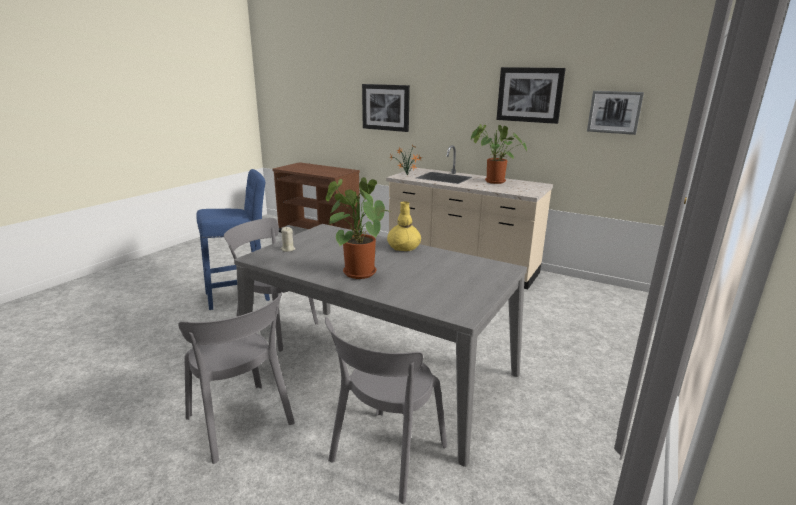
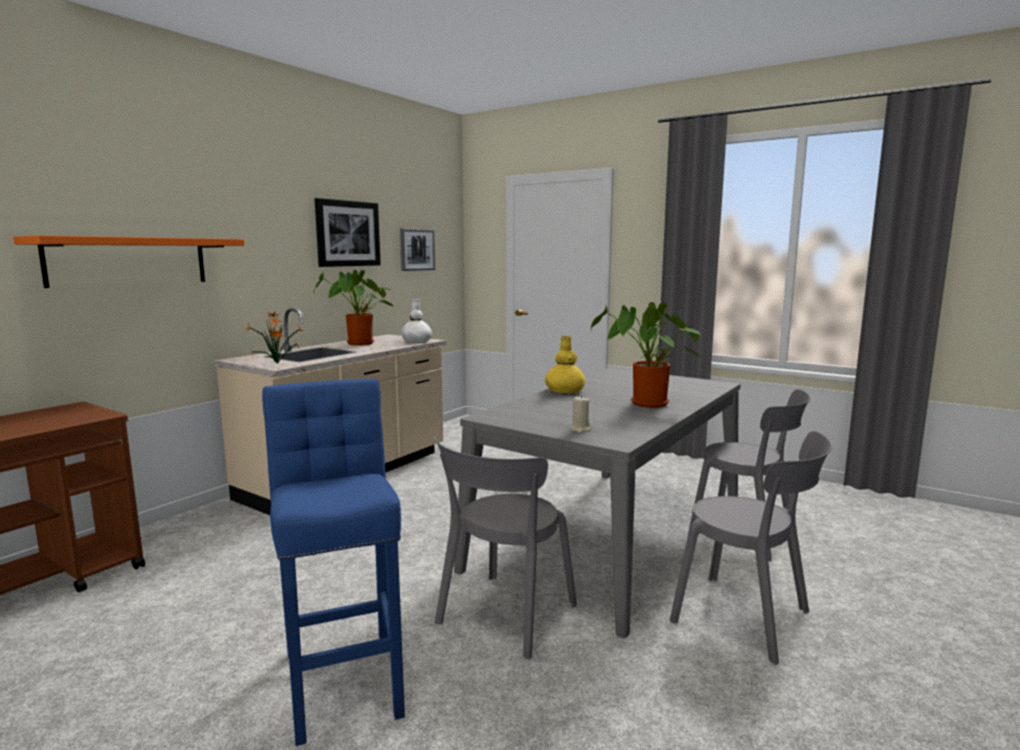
camera: 85 degrees left, 10 degrees down
(241, 423) = (747, 619): grey chair -> grey chair turned 75 degrees clockwise
(386, 107) = (129, 261): picture -> orange shelf
(520, 191) = (416, 341): none -> white vase

